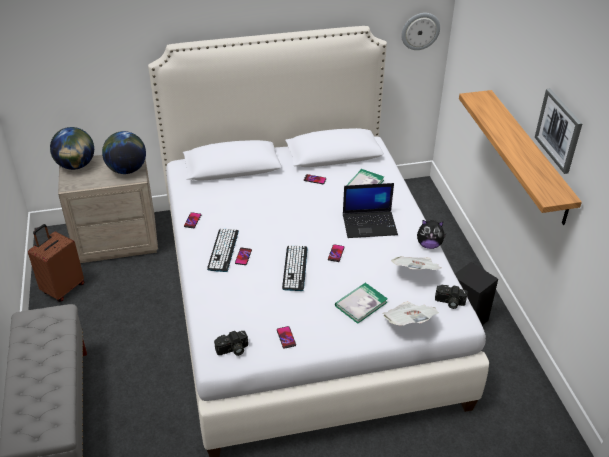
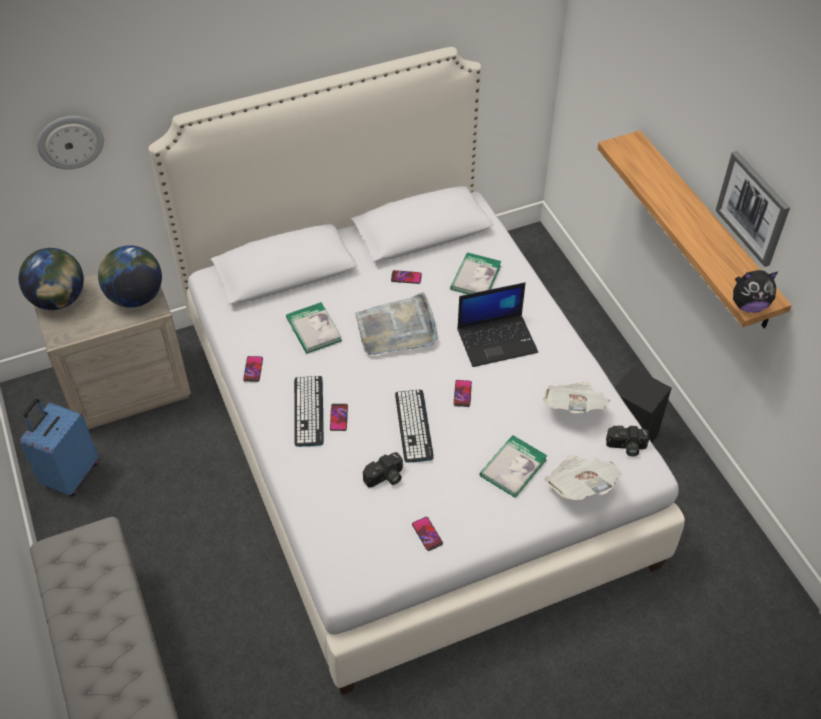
camera: 10 degrees left, 10 degrees up
(63, 288) = (70, 474): brown suitcase -> blue suitcase
(232, 350) = (362, 564): camera -> camera (385, 478)
(241, 202) = (313, 330): none -> book
(299, 208) = (397, 328): none -> grey tray
(420, 31) = (523, 39): wall clock -> wall clock (70, 141)
(429, 245) = (582, 361): plush toy -> plush toy (748, 305)

